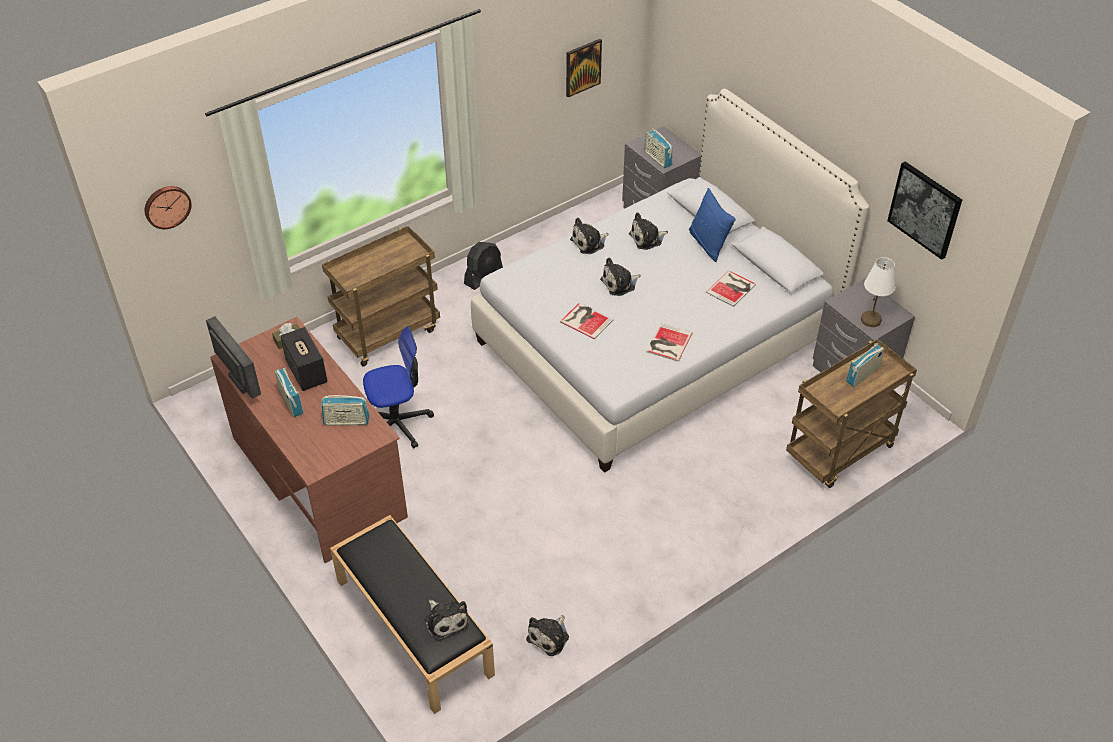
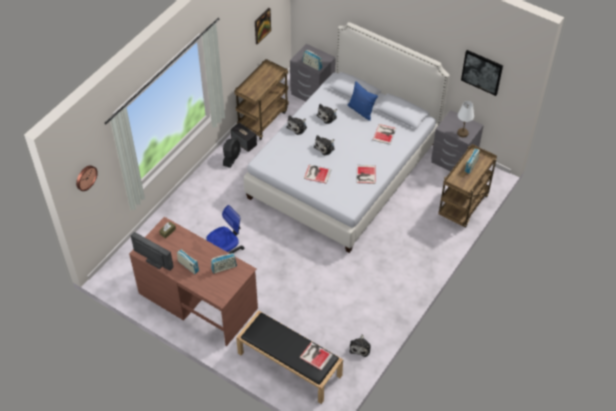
camera: 20 degrees left, 5 degrees up
(307, 372) = (188, 247): speaker -> speaker (244, 143)
(388, 332) = (194, 207): brown cart -> brown cart (263, 119)
(445, 620) = (315, 355): plush toy -> book

